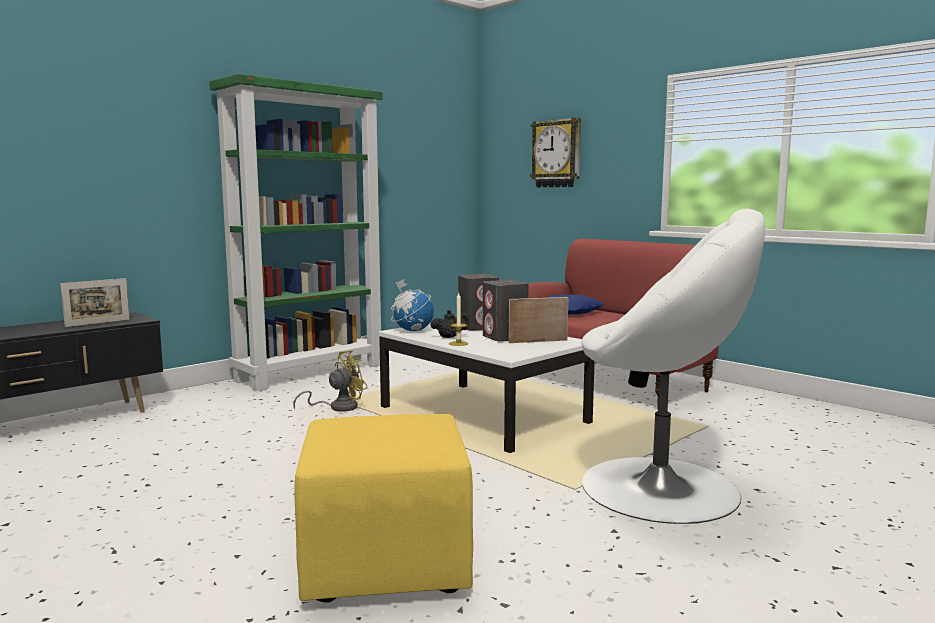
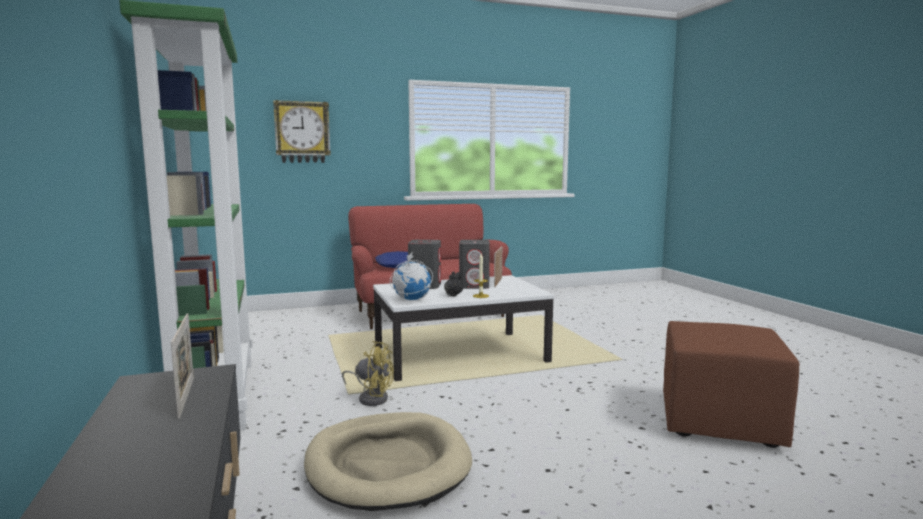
camera: 65 degrees left, 0 degrees up
(213, 434) = (388, 465): none -> beige dog bed
(338, 407) = (371, 398): yellow fan -> yellow fan turned 120 degrees clockwise
(383, 563) = (720, 423): yellow ottoman -> brown ottoman
(662, 488) = (628, 343): white armchair -> none

